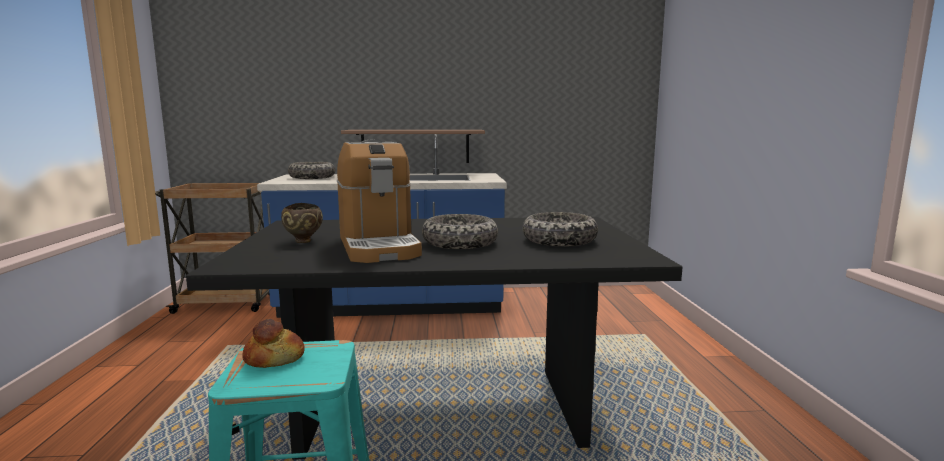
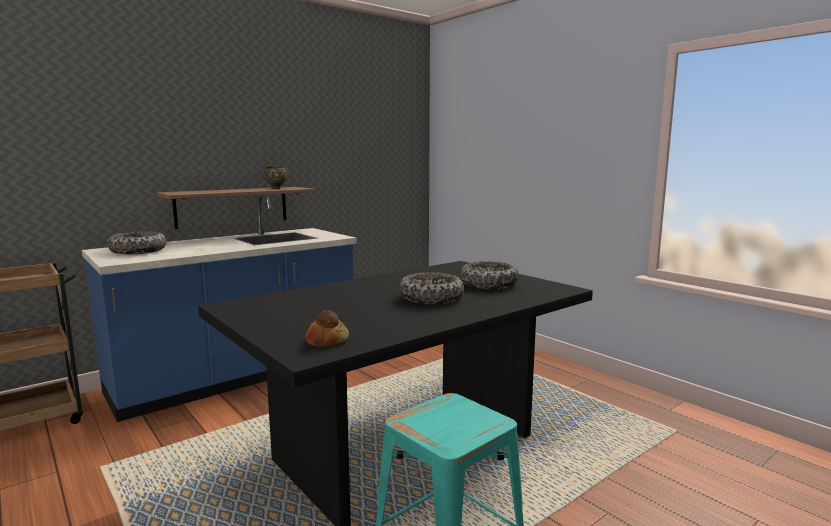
camera: 35 degrees left, 0 degrees up
(275, 358) = (430, 420): bread -> bread (326, 341)
(303, 241) = (302, 320): brown bowl -> brown bowl (276, 188)
(378, 246) = (379, 312): coffee machine -> none

